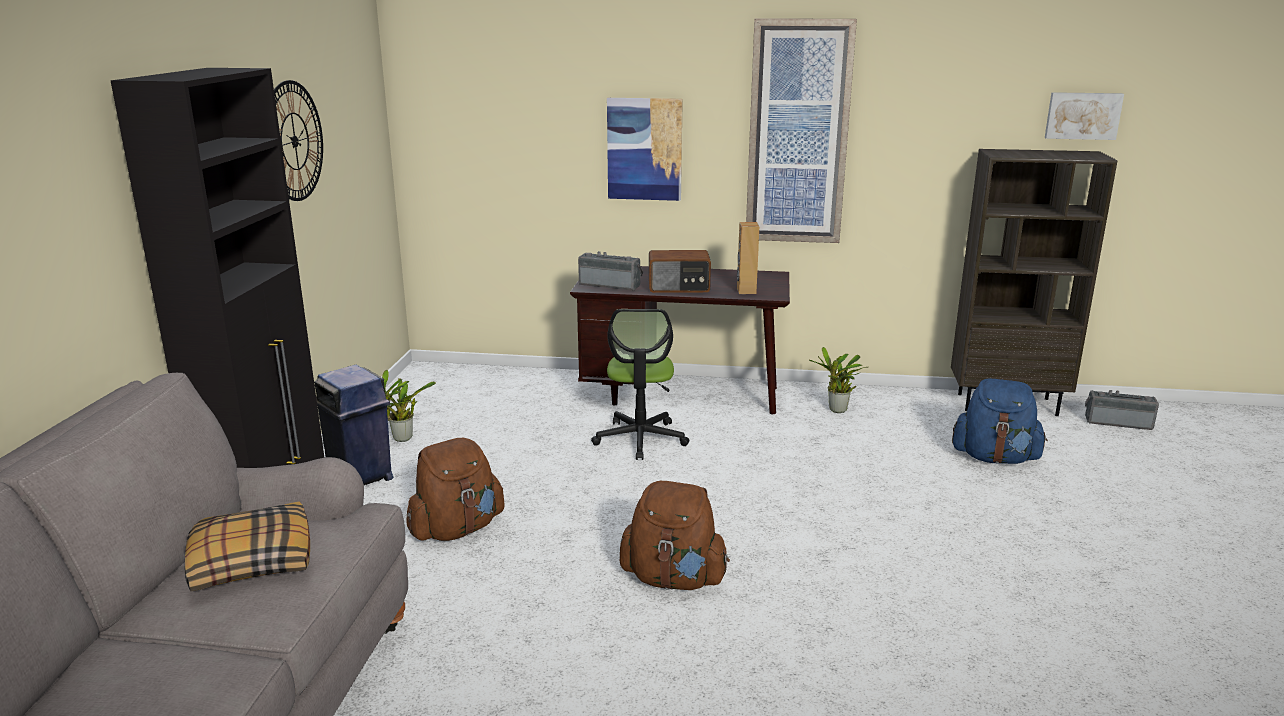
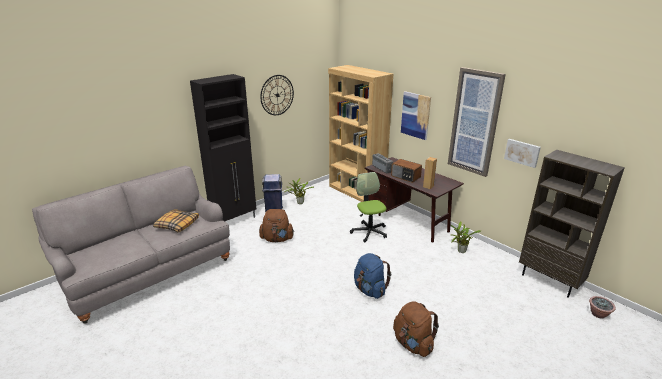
camera: 40 degrees right, 5 degrees up
(503, 379) = (356, 192): none -> brown bookcase
(640, 439) = (369, 232): office chair -> office chair turned 120 degrees clockwise
(674, 579) = (312, 284): brown backpack -> brown backpack (413, 344)
(995, 458) = (499, 300): blue backpack -> blue backpack (370, 290)
(1082, 115) = (619, 145): picture -> picture (522, 152)
(1118, 422) = (598, 314): radio -> potted plant

